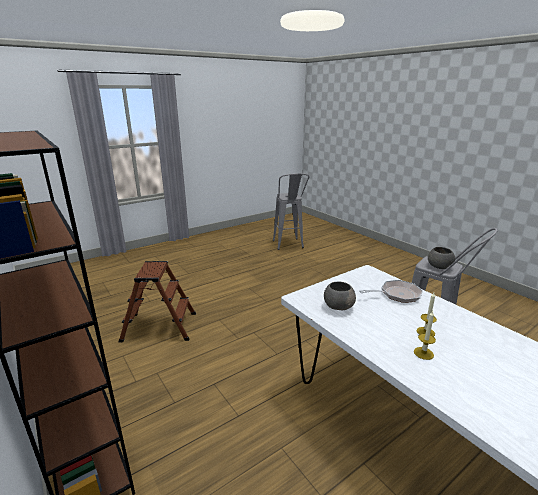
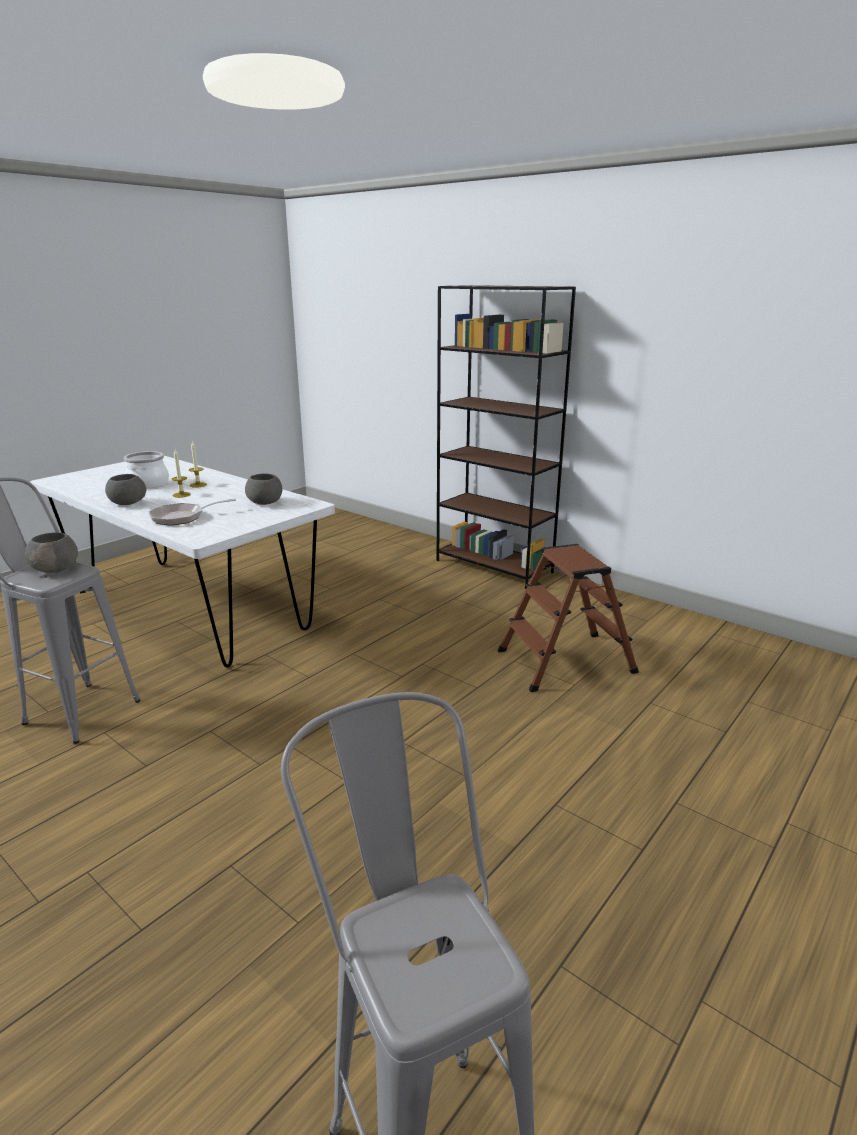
camera: 165 degrees right, 0 degrees up
(466, 323) = (127, 503): none -> grey bowl
(489, 366) = (148, 484): none -> cooking pot

